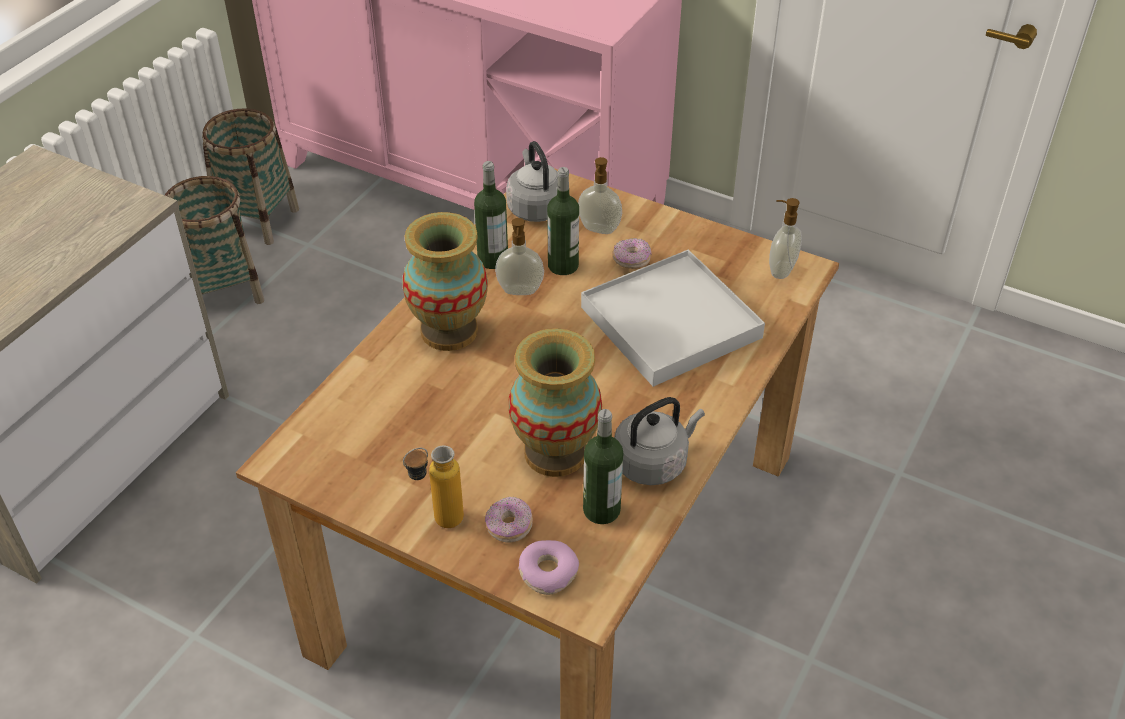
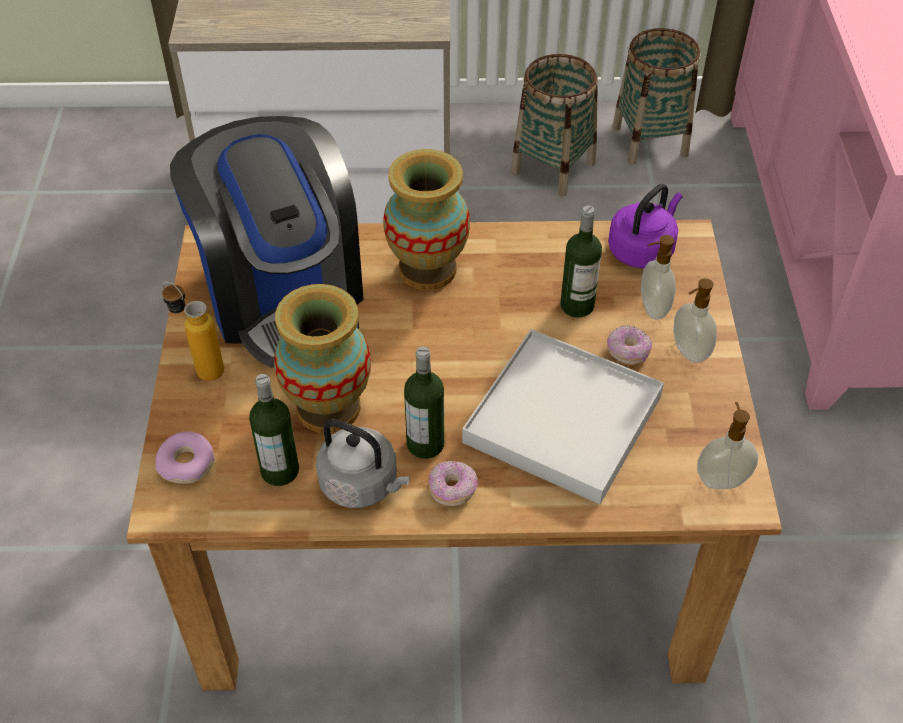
camera: 60 degrees right, 5 degrees up
(396, 433) = (283, 295): none -> coffee machine
(493, 259) = (543, 254): bottle -> bottle (425, 444)
(509, 526) = (223, 414): donut -> donut (452, 489)
(520, 291) = (516, 292): soap dispenser -> soap dispenser (688, 352)
(535, 207) = (642, 249): grey kettle -> purple kettle

